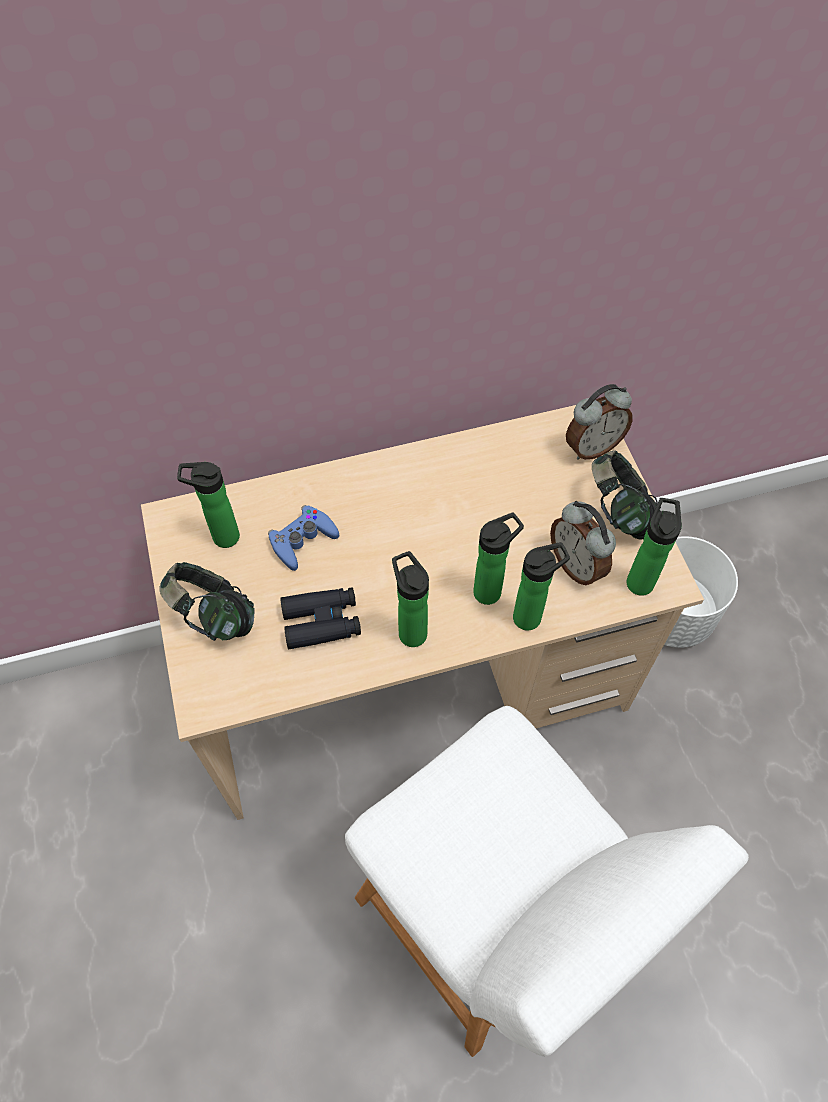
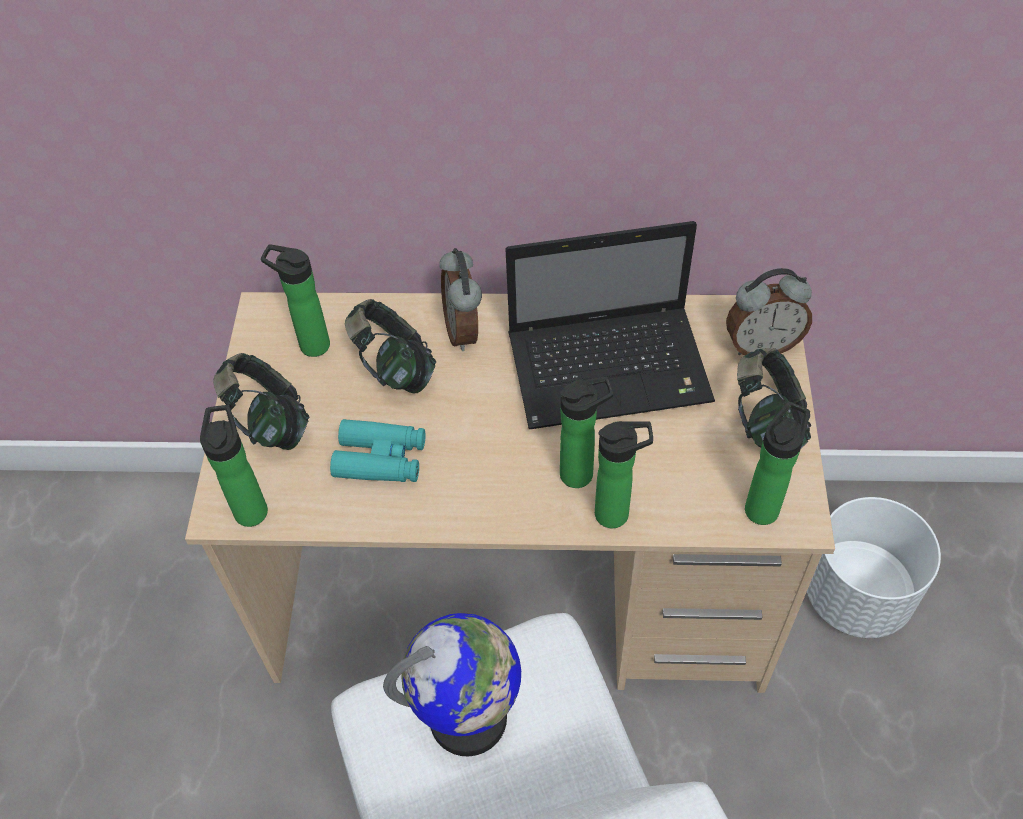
camera: 20 degrees right, 5 degrees down
(303, 540) = (394, 368): blue game controller -> headphones
(322, 622) = (380, 458): black binoculars -> turquoise binoculars
(410, 630) = (474, 493): bottle -> bottle (251, 507)
(468, 817) = (469, 719): none -> globe
(483, 494) = (612, 368): none -> laptop
(577, 565) = (693, 471): alarm clock -> alarm clock (464, 330)

